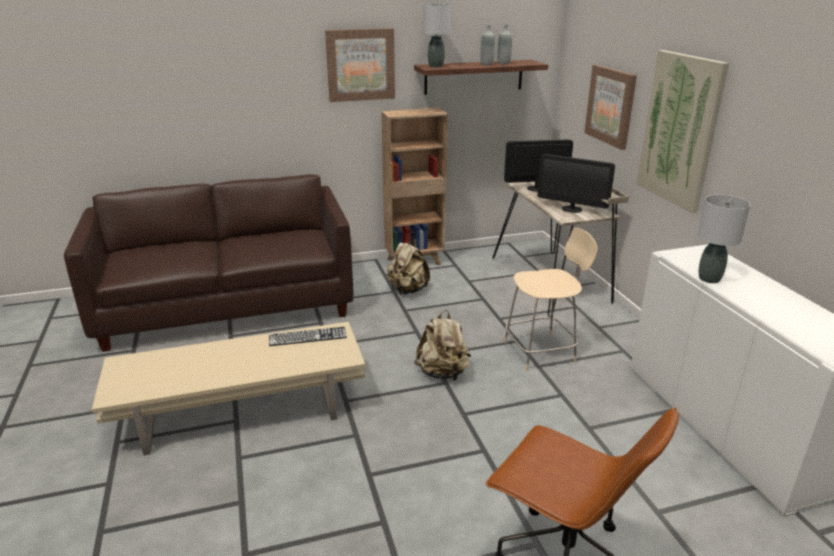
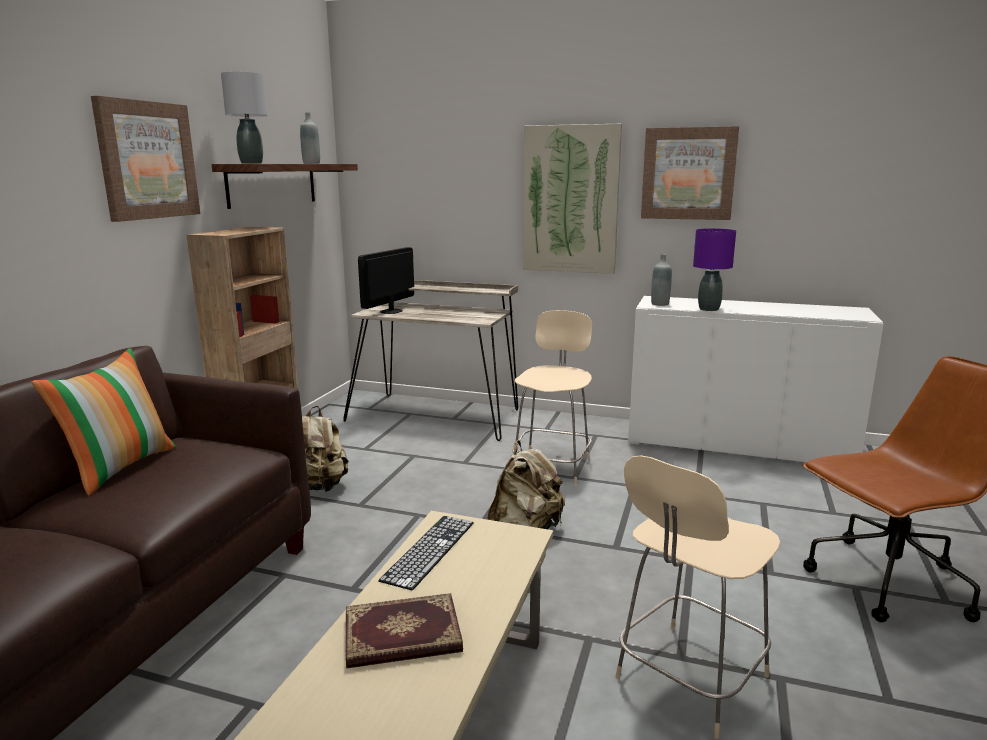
camera: 55 degrees left, 10 degrees down
(233, 358) = (402, 636): none -> book
(269, 234) = (120, 467): none -> pillow
(350, 483) = (688, 680): none -> beige chair
(487, 64) = (299, 163): grey bottle -> grey bottle (660, 304)
(572, 209) = (466, 315): monitor -> none
(611, 106) = (453, 199): picture -> picture (688, 174)
(709, 278) = (708, 309): grey table lamp -> purple table lamp

